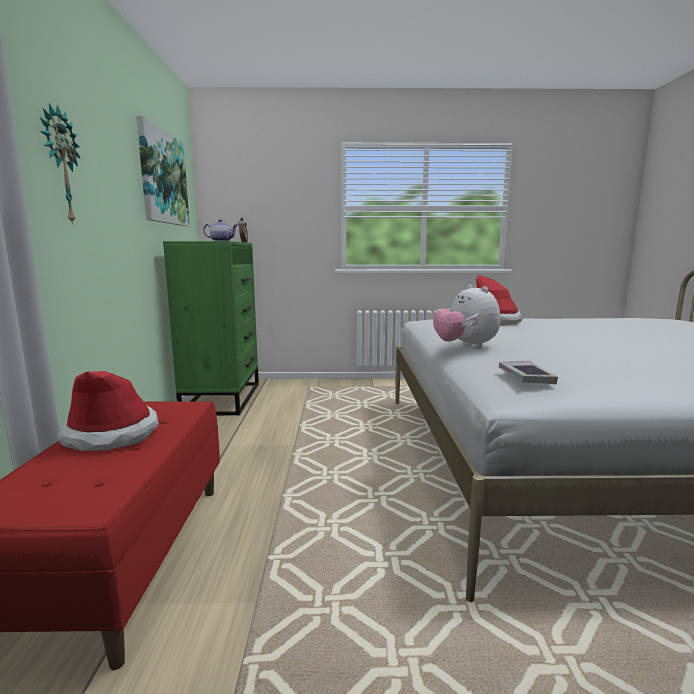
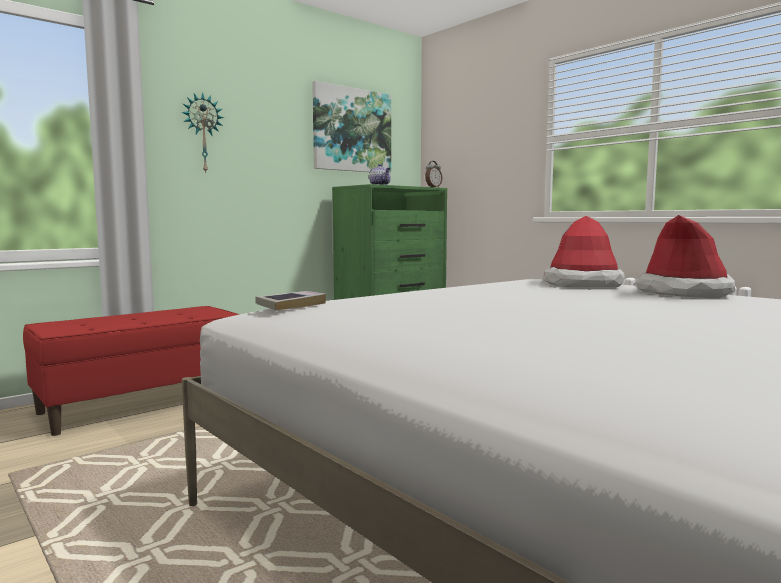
camera: 50 degrees right, 5 degrees down
(111, 435) = (152, 315): hat -> hat (683, 293)
(465, 347) = (398, 291): plush toy -> none

